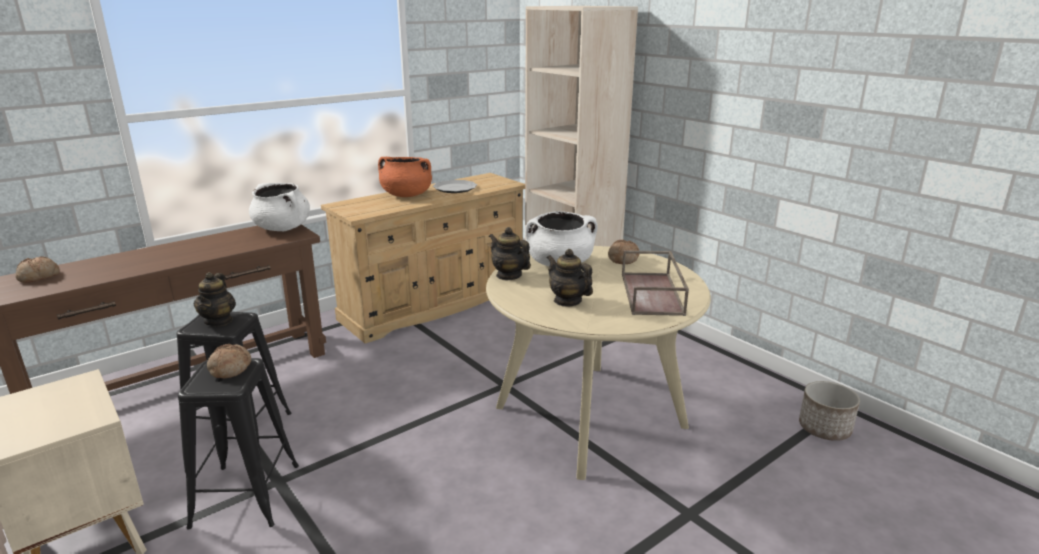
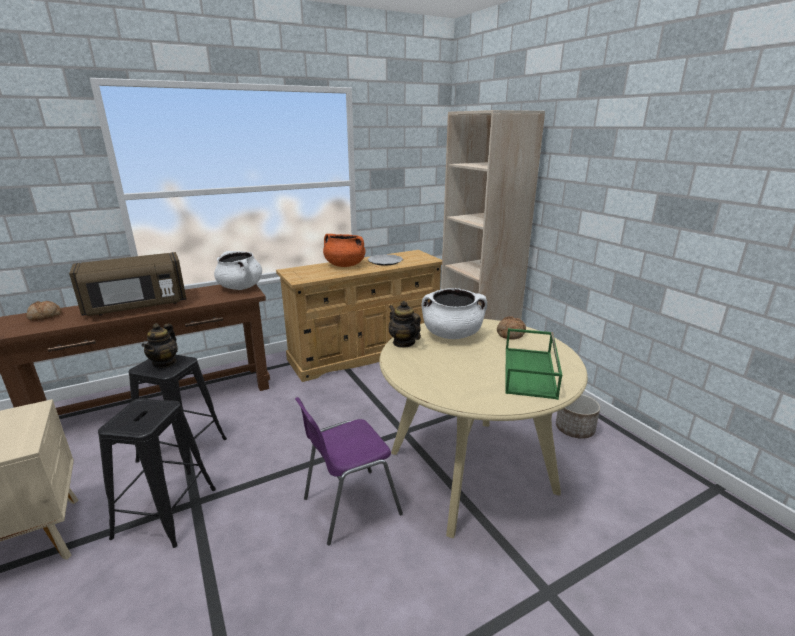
camera: 10 degrees right, 0 degrees up
(157, 258) = (136, 306): none -> brown microwave
(229, 368) = (150, 409): bread -> none
(462, 464) = (349, 506): none -> purple chair
(567, 301) = (448, 373): teapot -> none
(653, 294) = (530, 372): brown tray -> green tray
(824, 428) = (696, 512): planter -> planter (574, 429)

